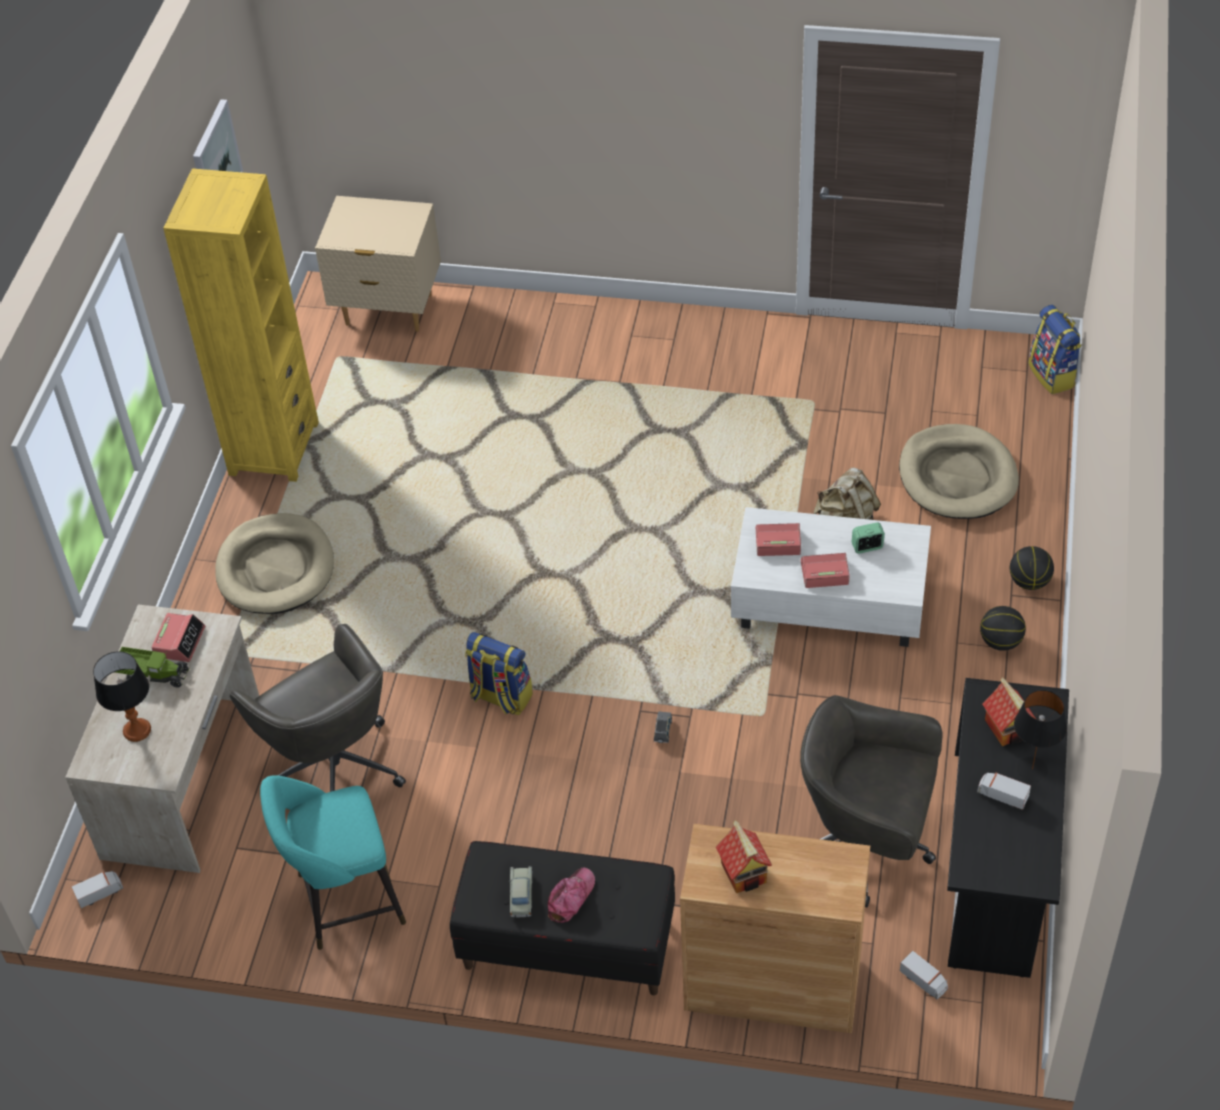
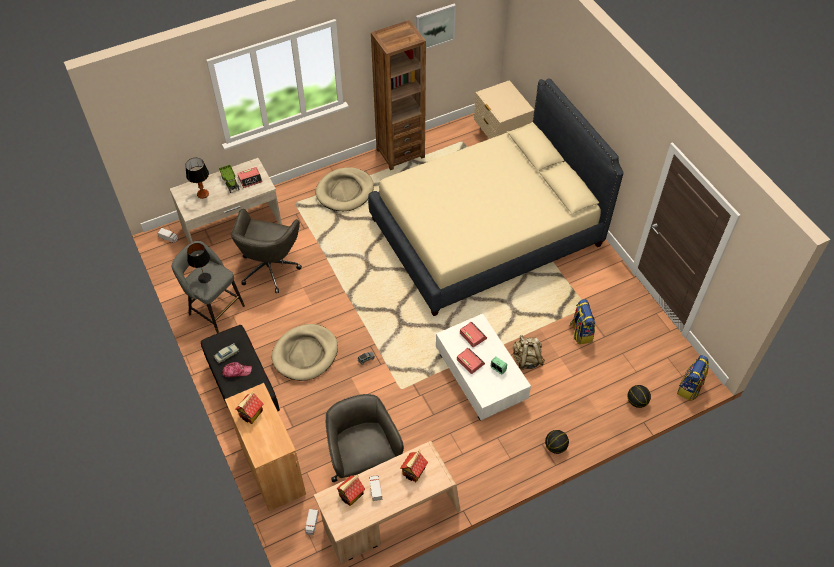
camera: 50 degrees right, 5 degrees up
(273, 449) = (400, 153): yellow bookcase -> brown bookcase
(344, 901) = (214, 308): turquoise stool -> grey stool
(500, 697) = (341, 297): backpack -> backpack (580, 332)
(557, 434) = (486, 232): none -> beige bed
(957, 476) = (592, 384): beige dog bed -> beige dog bed (305, 354)
(988, 834) = (351, 495): none -> toy house
(996, 863) = (390, 518): black desk -> beige desk
(1000, 642) = (511, 454): basketball -> basketball (636, 401)
(1032, 769) = (398, 493): black table lamp -> black table lamp (204, 278)

